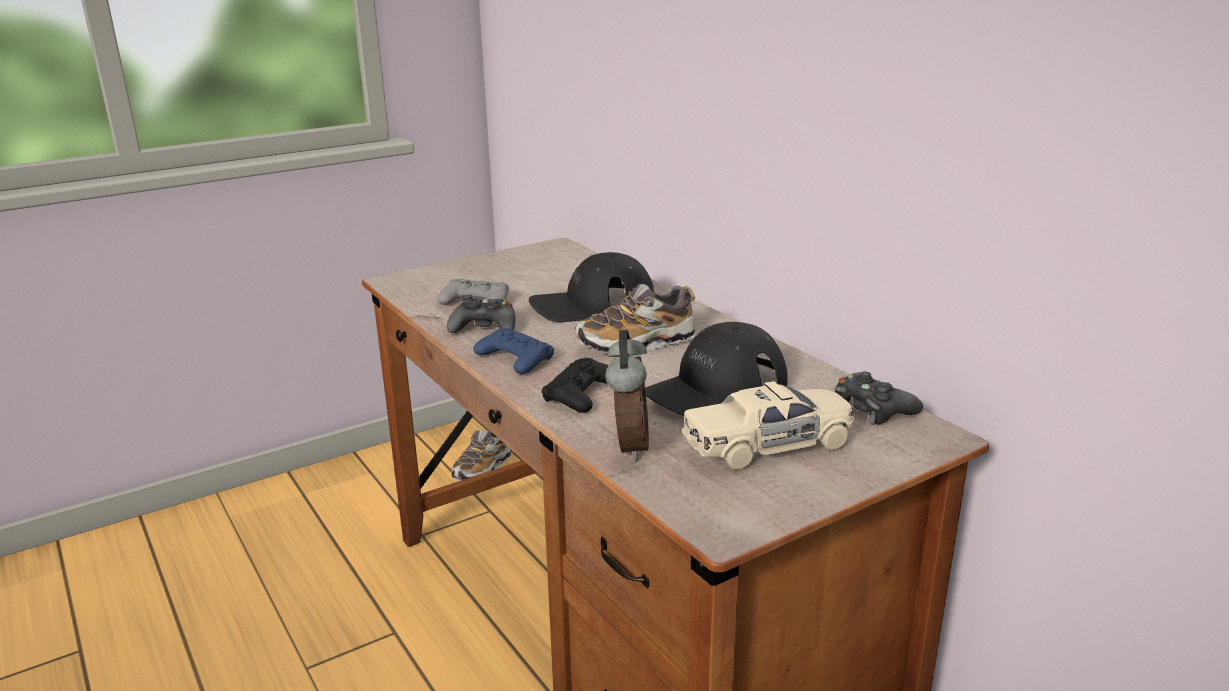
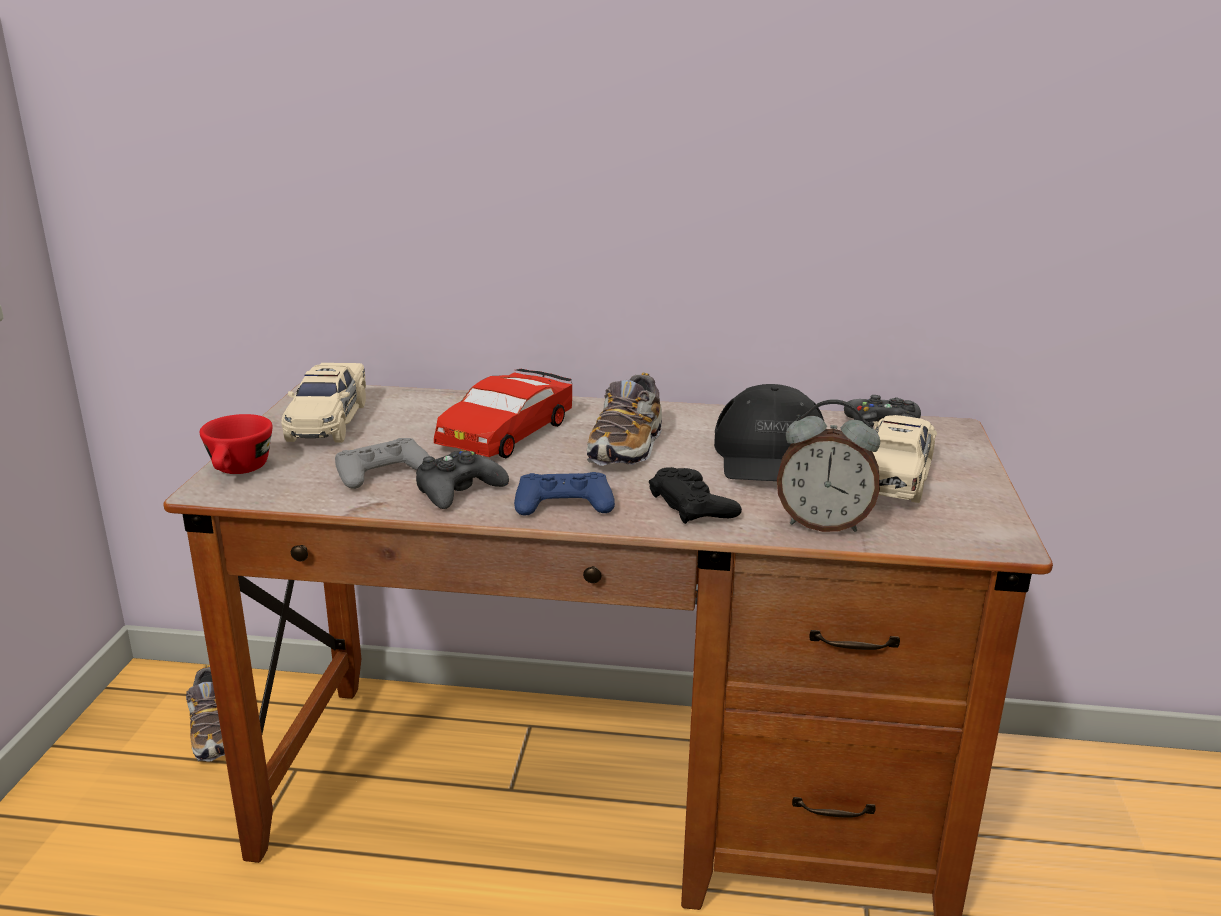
camera: 50 degrees left, 0 degrees up
(421, 275) = (239, 471): none -> red cup
(520, 264) = (328, 421): none -> beige toy car
(592, 305) = (506, 432): black cap -> red toy car
(628, 446) = (823, 524): alarm clock -> alarm clock turned 150 degrees clockwise

